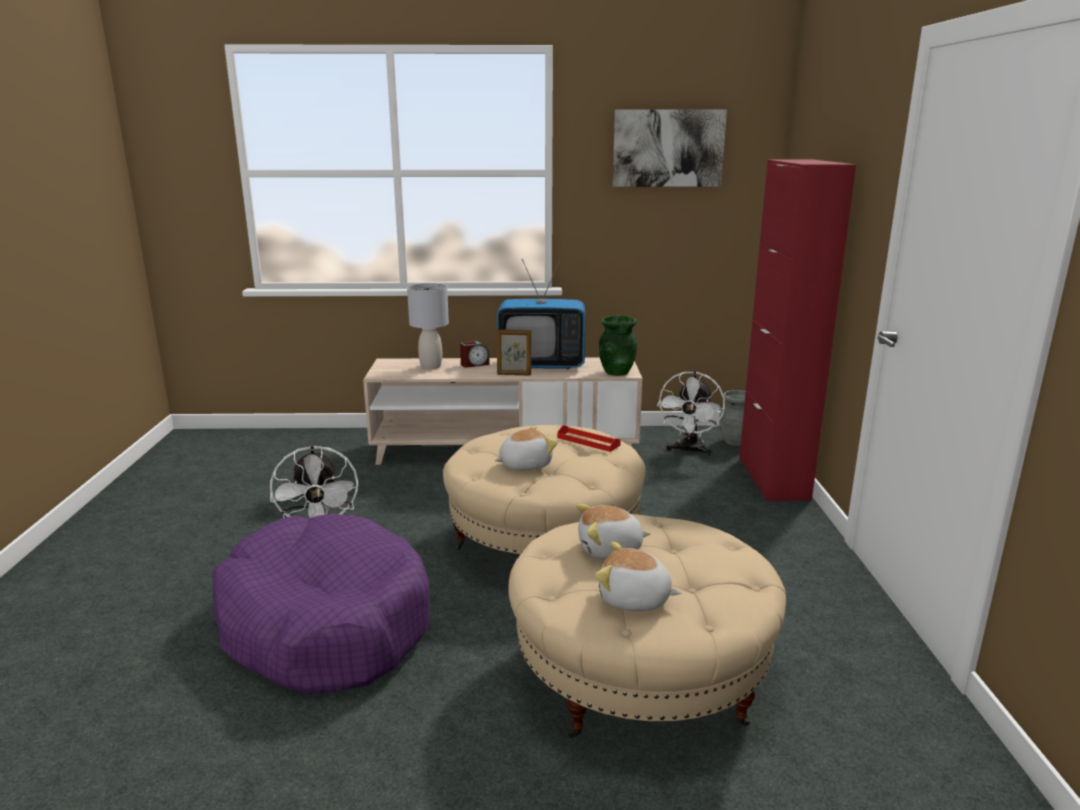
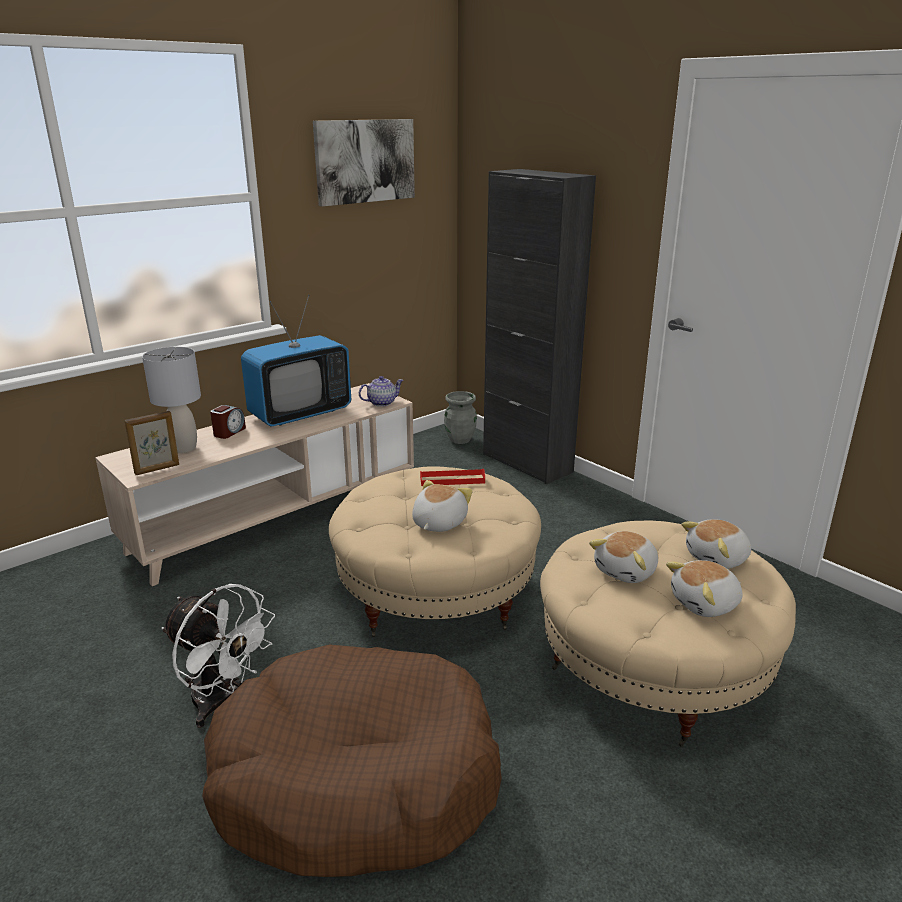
camera: 40 degrees left, 5 degrees up
(325, 624) = (355, 780): purple dog bed -> brown dog bed
(514, 374) = (291, 432): picture frame -> picture frame (157, 469)
(616, 372) = (382, 402): green vase -> teapot
(689, 451) = (437, 460): white fan -> none
(716, 576) = (717, 559): none -> plush toy
(773, 478) = (527, 463): red cabinet -> black cabinet

